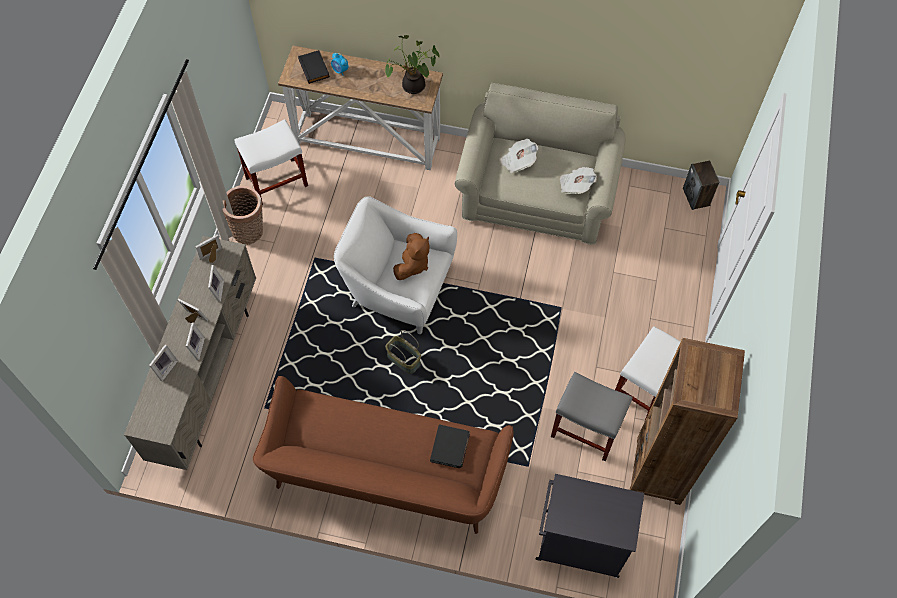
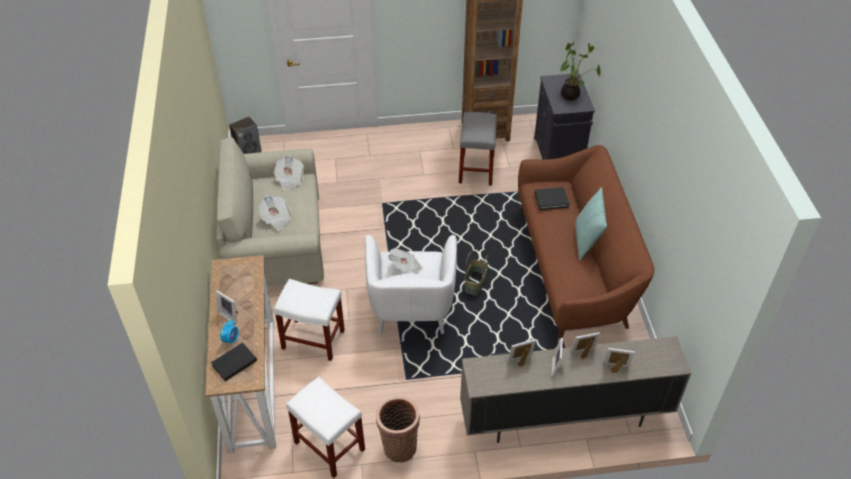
camera: 110 degrees left, 15 degrees down
(213, 256) = (488, 378): picture frame -> picture frame (230, 315)
(370, 457) = (587, 240): none -> pillow
(412, 87) = (237, 276): potted plant -> potted plant (572, 95)
(413, 264) = (405, 267): brown plush toy -> newspaper
(644, 390) = (429, 148): white stool -> white stool (314, 339)

